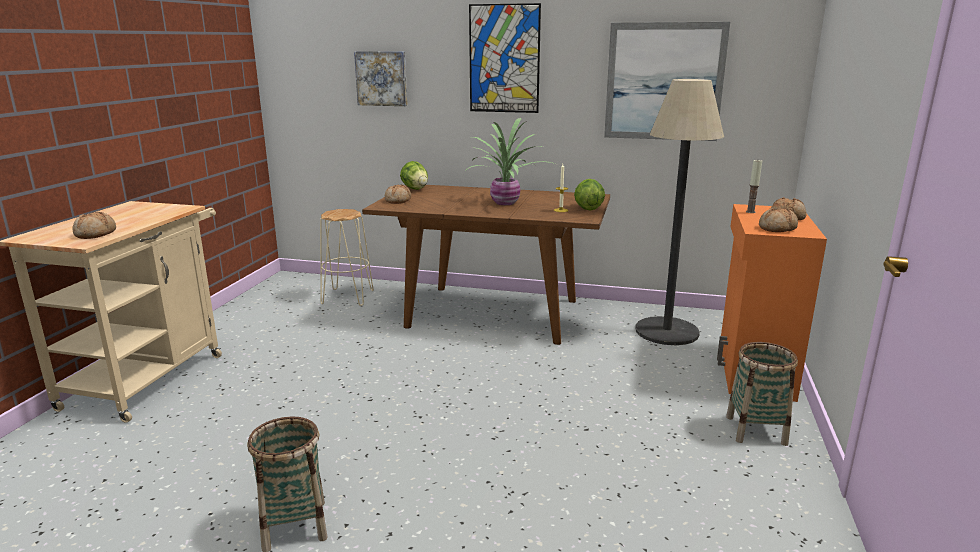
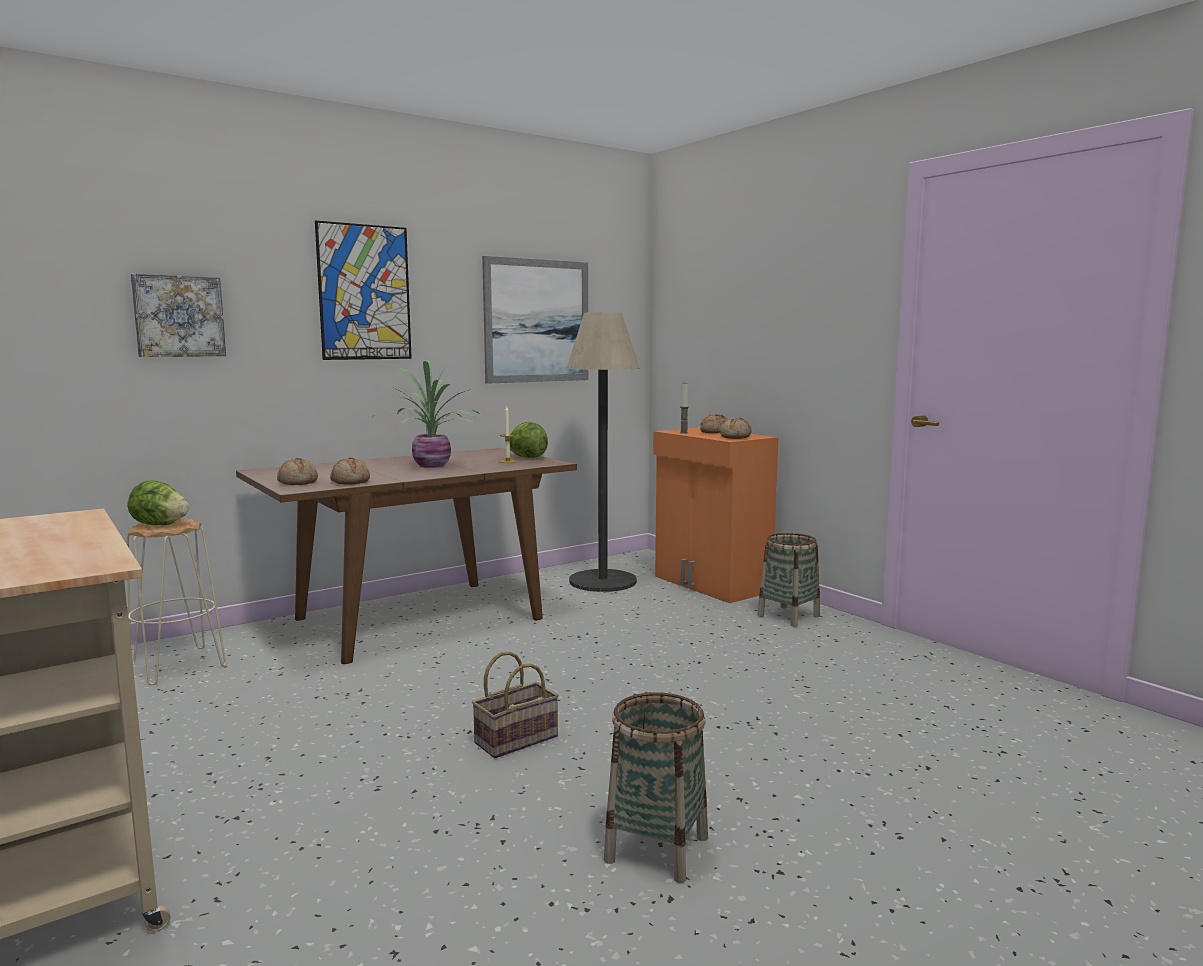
camera: 50 degrees left, 10 degrees down
(96, 234) = (67, 557): bread -> bread (350, 481)
(378, 418) = (517, 738): none -> basket
(415, 189) = (272, 472): lettuce -> lettuce (159, 525)

